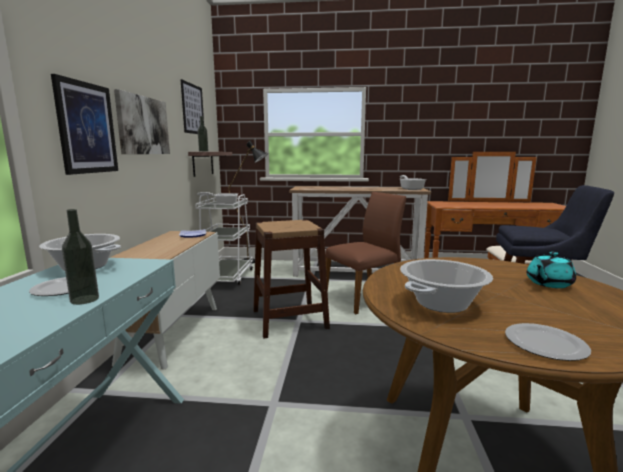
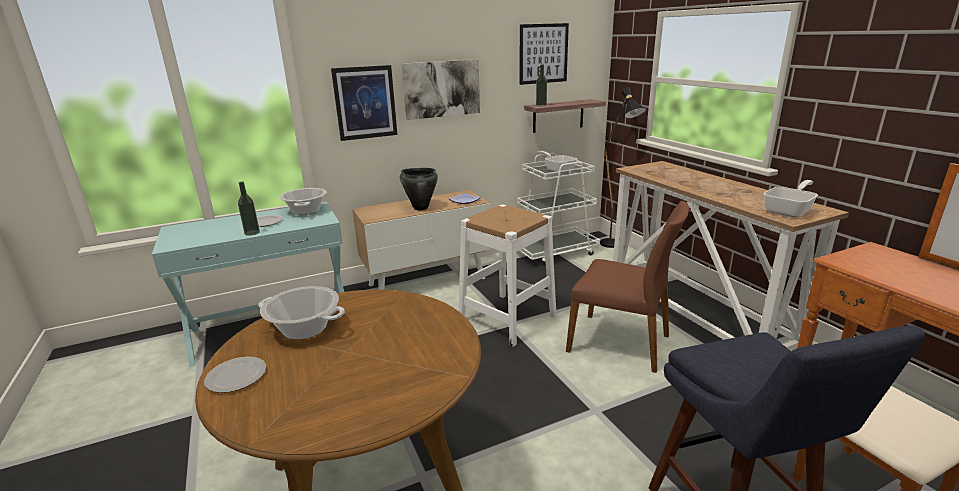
camera: 60 degrees right, 10 degrees up
(170, 247) = (420, 208): none -> black cooking pot
(289, 319) = (507, 318): brown stool -> white stool
(548, 283) = (397, 377): turquoise teapot -> none

